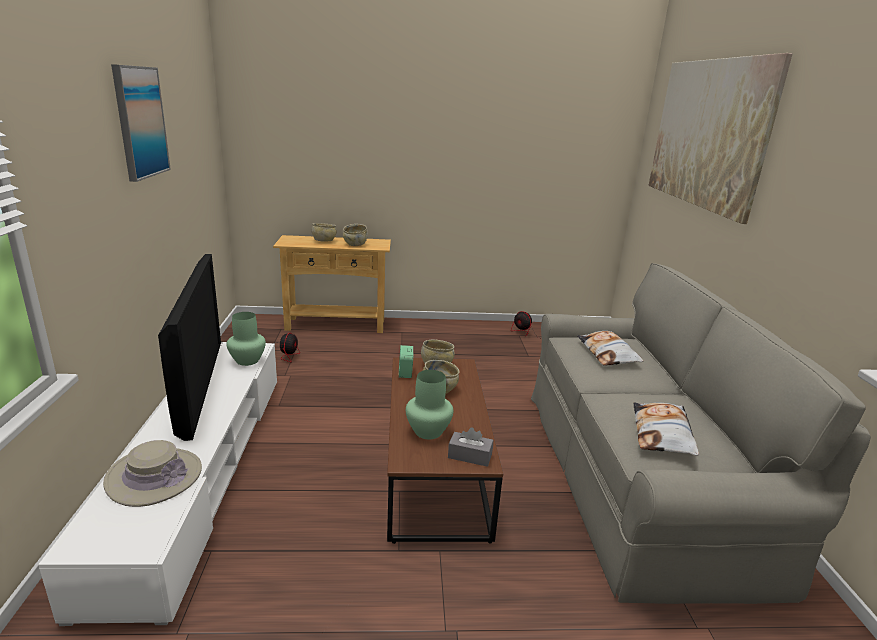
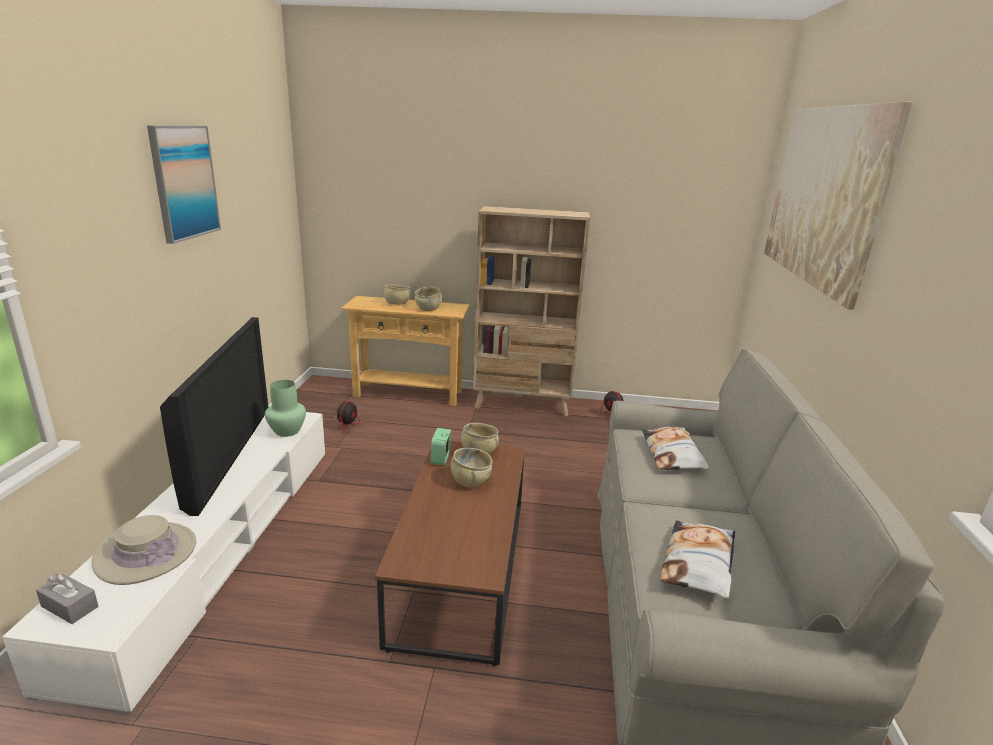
camera: 10 degrees right, 0 degrees up
(427, 431) = (438, 530): green vase -> none
(442, 328) = (523, 404): none -> beige bookcase
(470, 456) = (473, 565): grey tissue box -> grey tissue box (70, 606)

